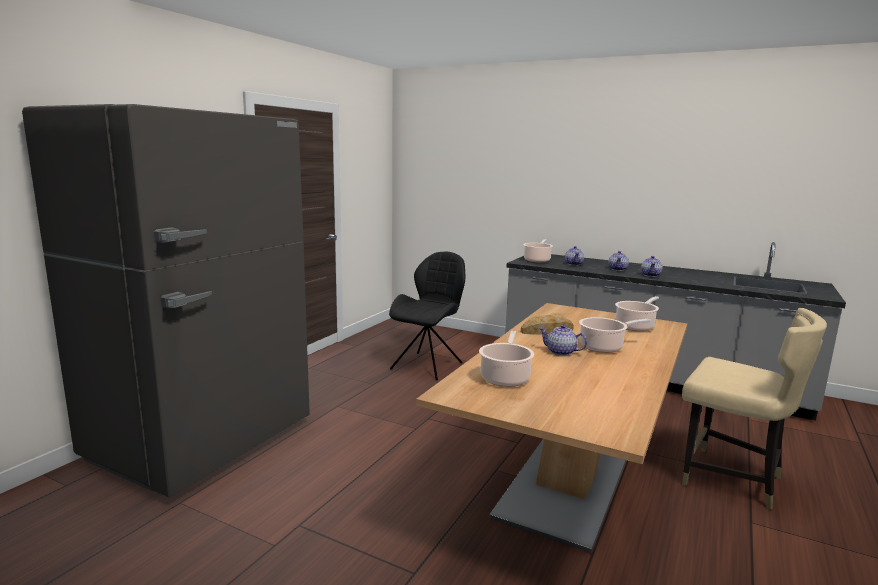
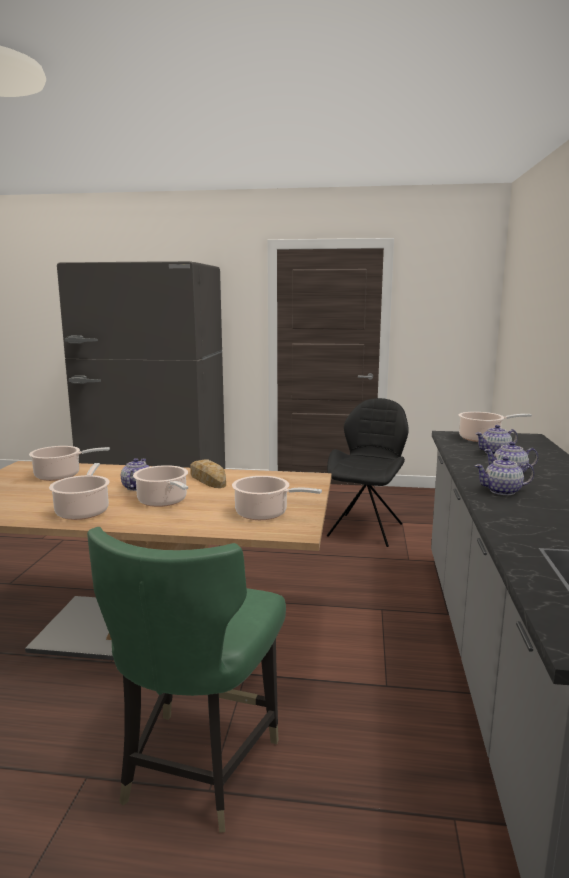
camera: 70 degrees right, 0 degrees up
(428, 365) = (366, 529): black chair -> black chair turned 75 degrees counterclockwise
(624, 372) = (83, 511): none -> cooking pot
(731, 479) = (197, 767): beige chair -> green chair

